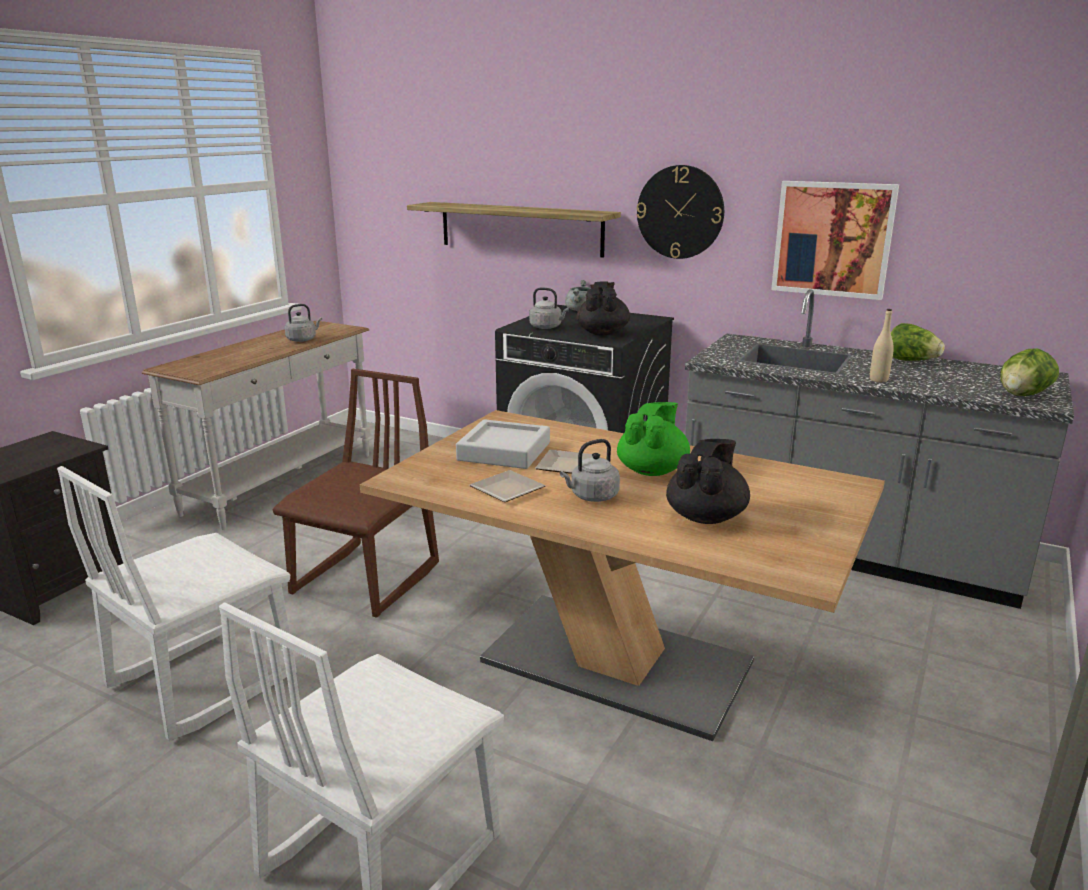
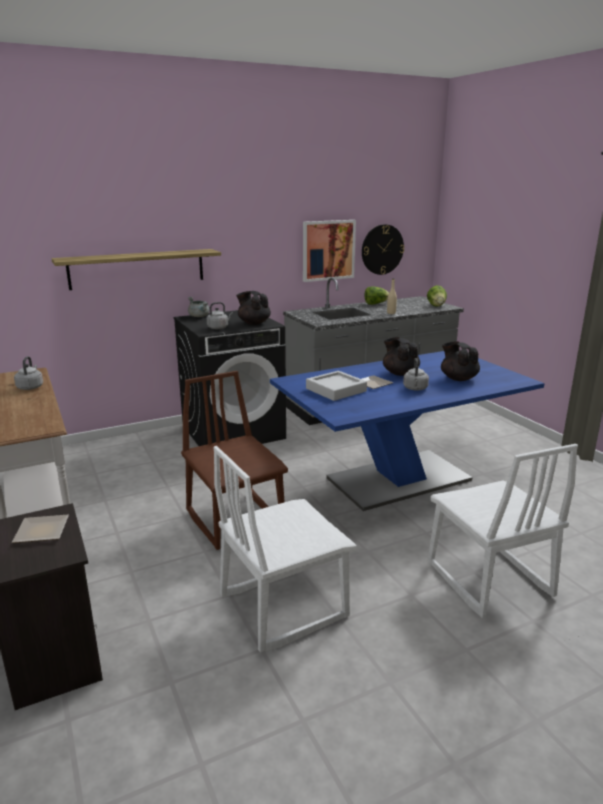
camera: 55 degrees left, 0 degrees up
(201, 680) = (282, 606): white chair -> white chair turned 75 degrees clockwise
(504, 490) = (386, 400): plate -> plate (40, 532)
(616, 662) = (399, 479): brown dining table -> blue dining table
(652, 470) = (400, 373): green teapot -> black teapot
(680, 212) = (249, 245): wall clock -> wall clock (382, 249)

